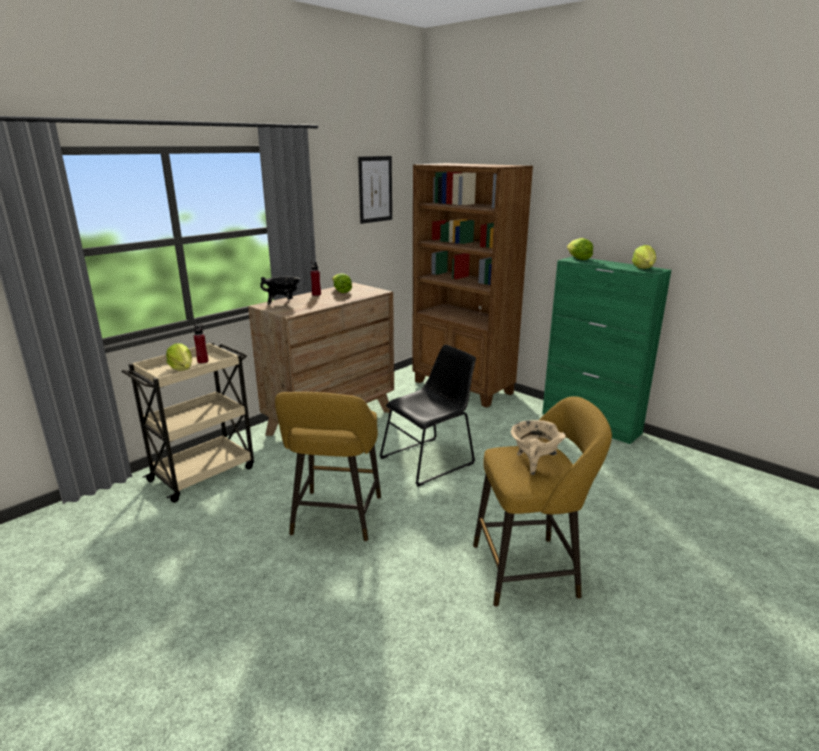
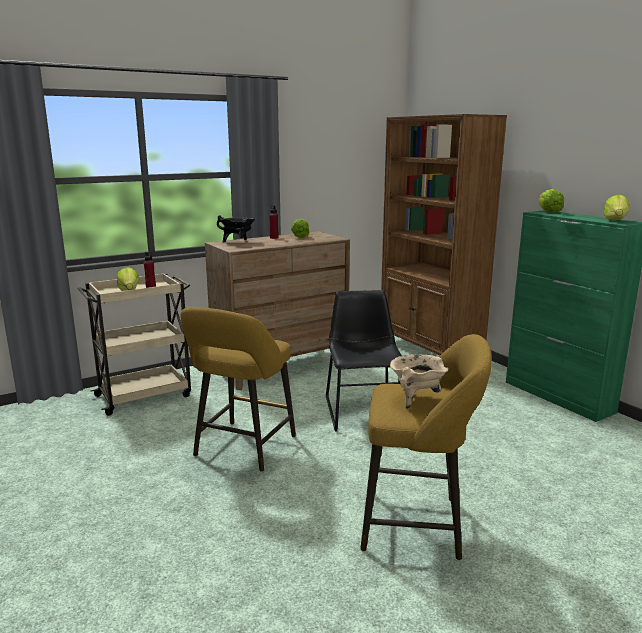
camera: 15 degrees right, 5 degrees down
(375, 189) = (351, 143): picture -> none
(430, 459) = (362, 410): black chair -> black chair turned 75 degrees counterclockwise

